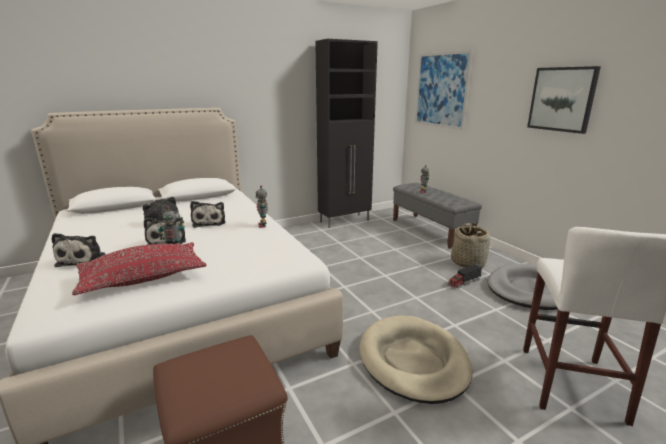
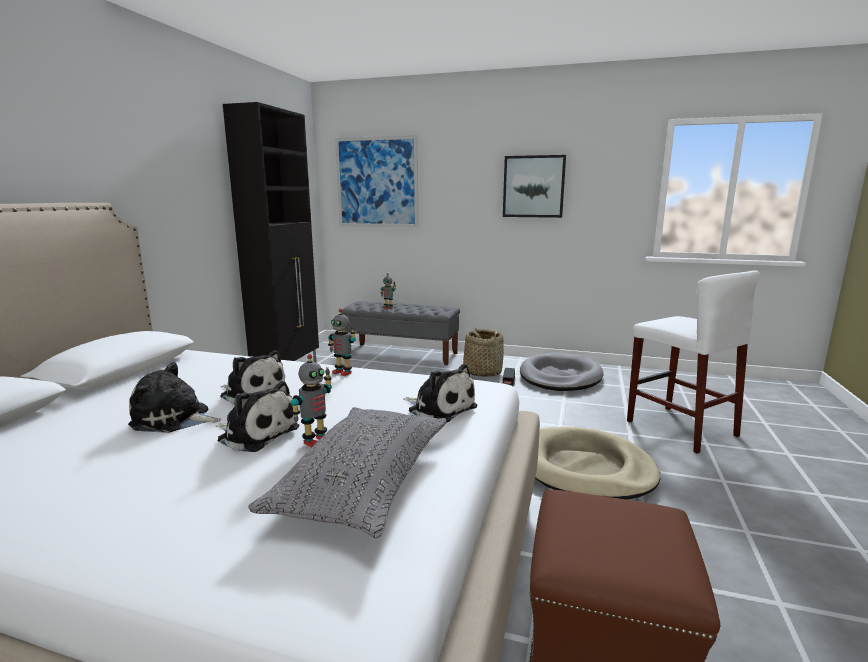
camera: 45 degrees left, 5 degrees down
(83, 259) = (161, 518): plush toy -> plush toy (439, 409)
(144, 278) = (364, 483): red pillow -> grey pillow

